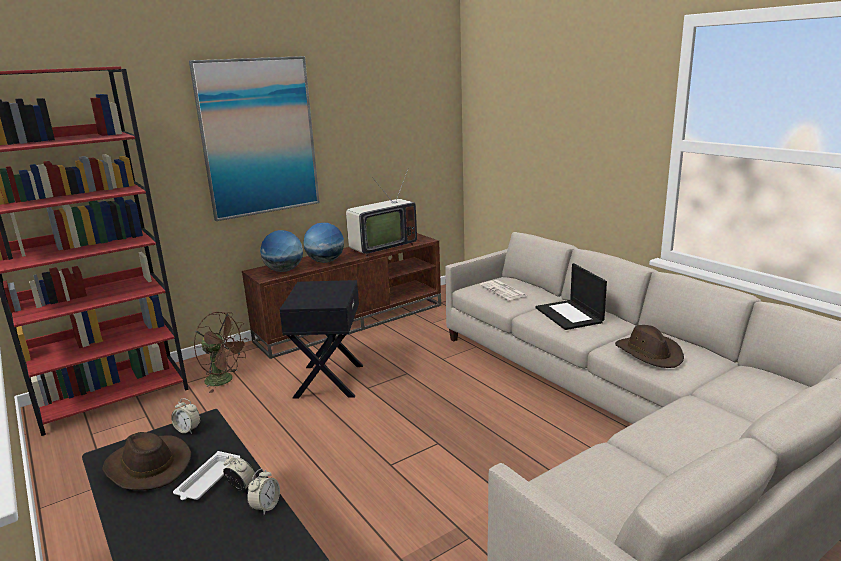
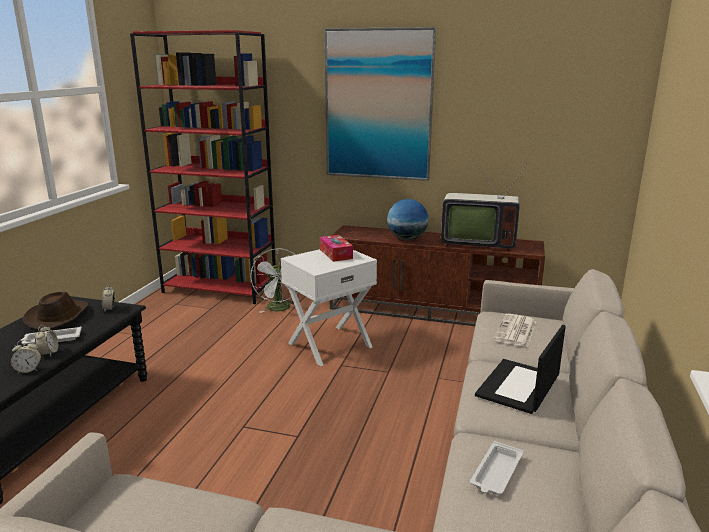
camera: 50 degrees right, 0 degrees up
(225, 380) = (280, 309): brown fan -> white fan
(284, 270) = (364, 235): globe -> none
(316, 288) = (336, 254): none -> tissue box
(328, 381) = (329, 344): black side table -> white side table
(649, 353) = (496, 473): brown hat -> white tray

